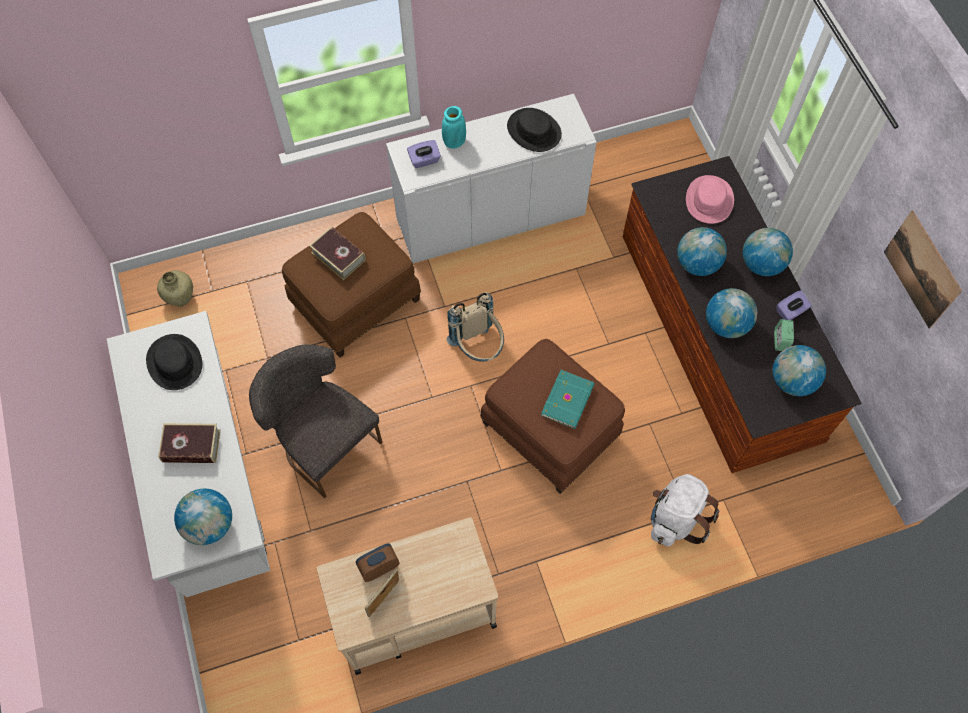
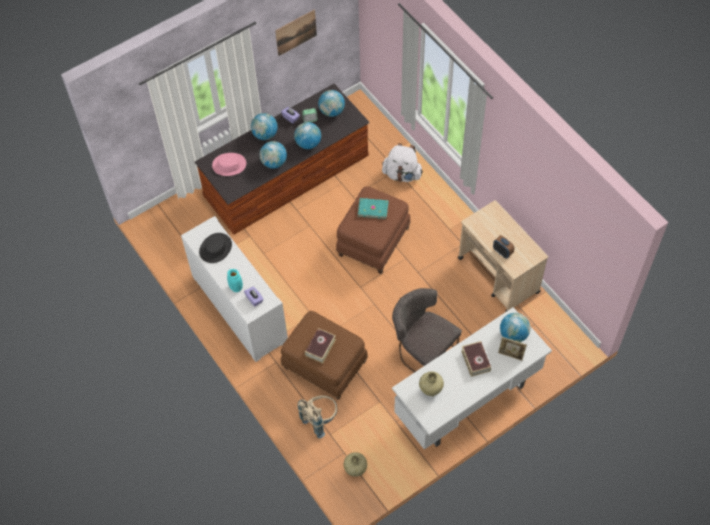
camera: 105 degrees left, 5 degrees down
(174, 362) = (430, 390): black hat -> beige vase
(324, 442) = (422, 350): grey chair -> grey chair turned 105 degrees clockwise
(384, 599) = (516, 245): picture frame -> picture frame (510, 355)
(478, 347) = (334, 289): beige backpack -> beige backpack (320, 419)

